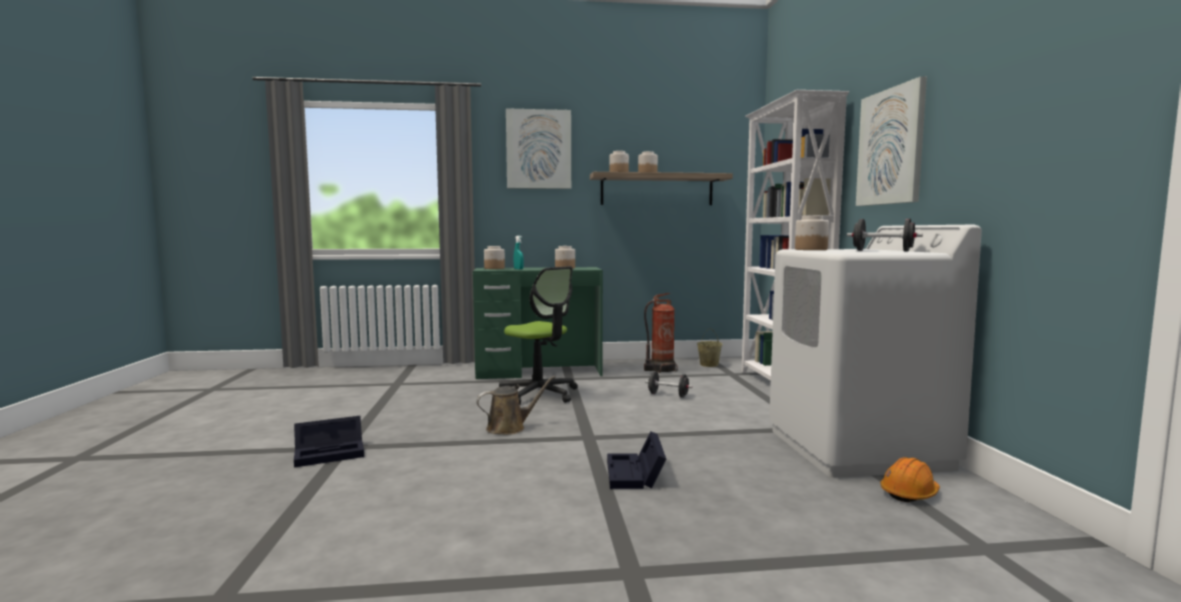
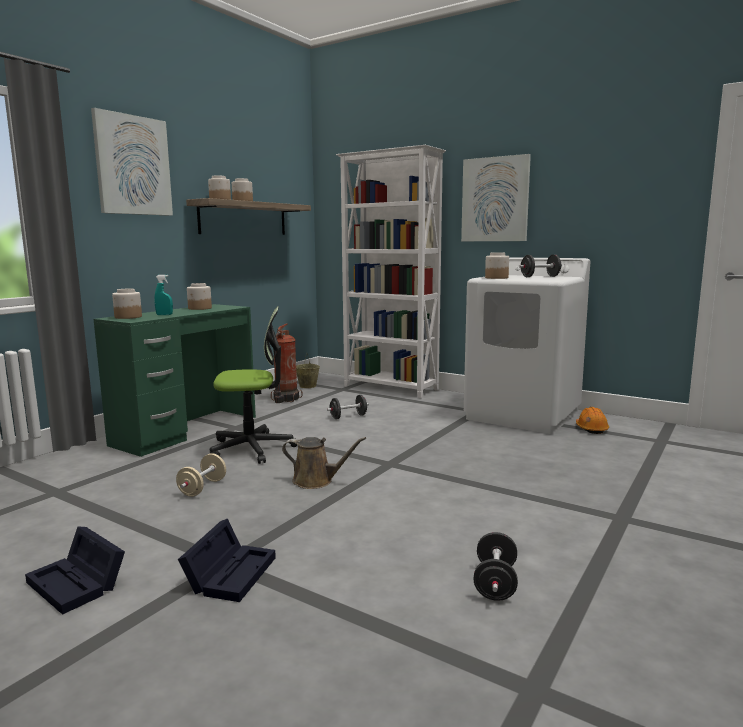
camera: 50 degrees left, 5 degrees up
(393, 540) = (495, 583): none -> black dumbbell
(449, 406) = (202, 488): none -> beige dumbbell
(509, 428) = (316, 481): brown watering can -> brown watering can turned 90 degrees clockwise
(635, 474) = (482, 473): black storage box -> black storage box (79, 584)

